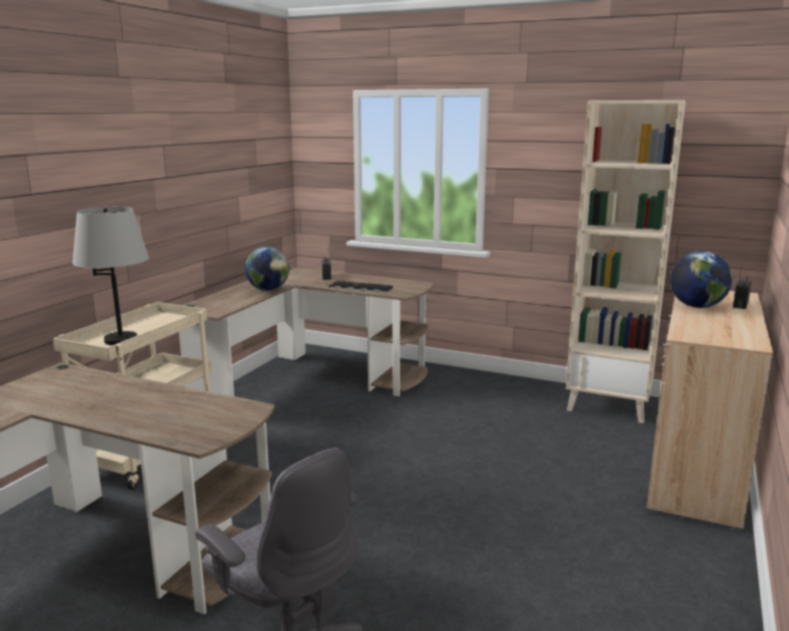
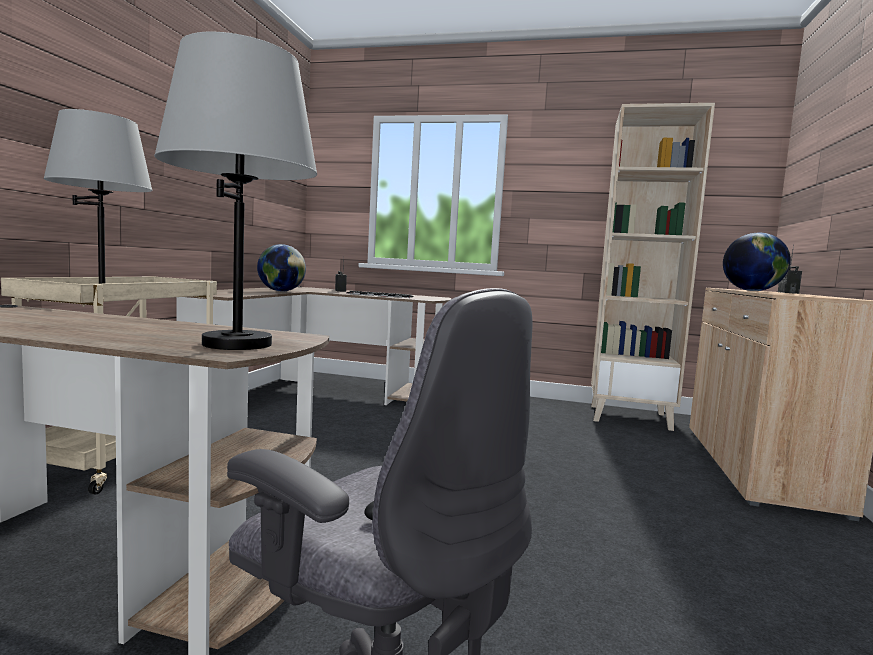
camera: 10 degrees left, 10 degrees down
(208, 427) = (237, 344): none -> grey table lamp

